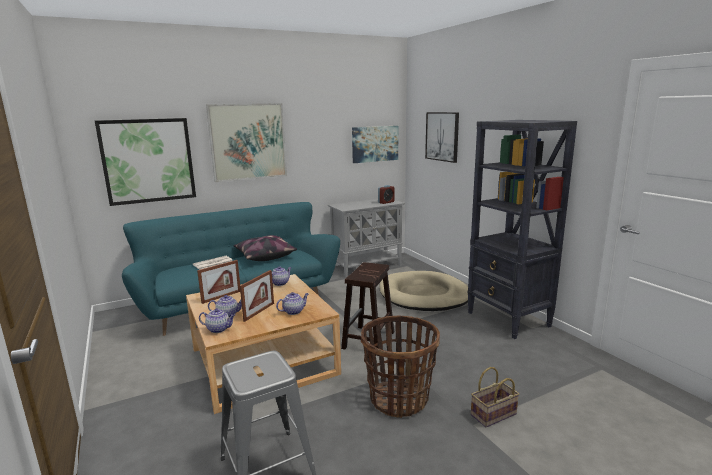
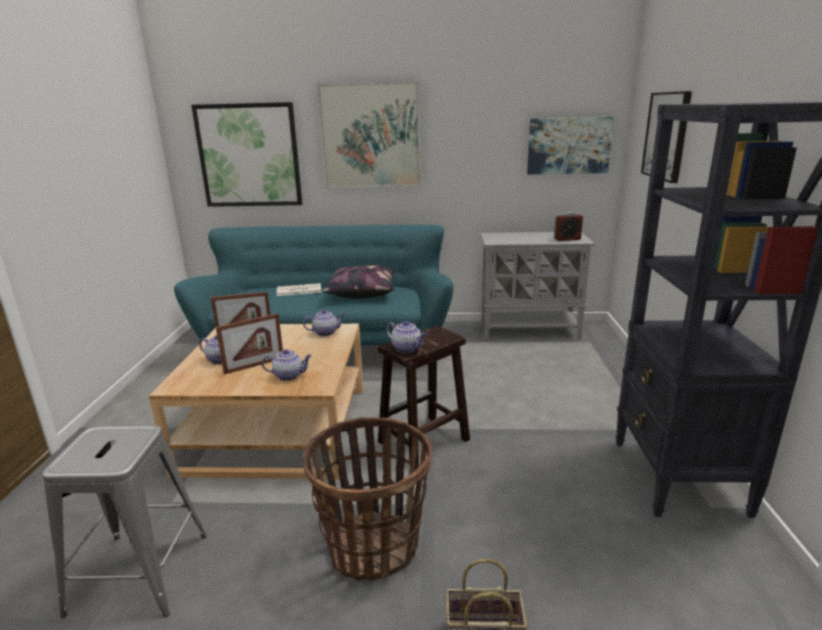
camera: 30 degrees right, 5 degrees up
(219, 329) = (189, 376): teapot -> teapot (407, 348)
(424, 295) = (571, 394): beige dog bed -> none

